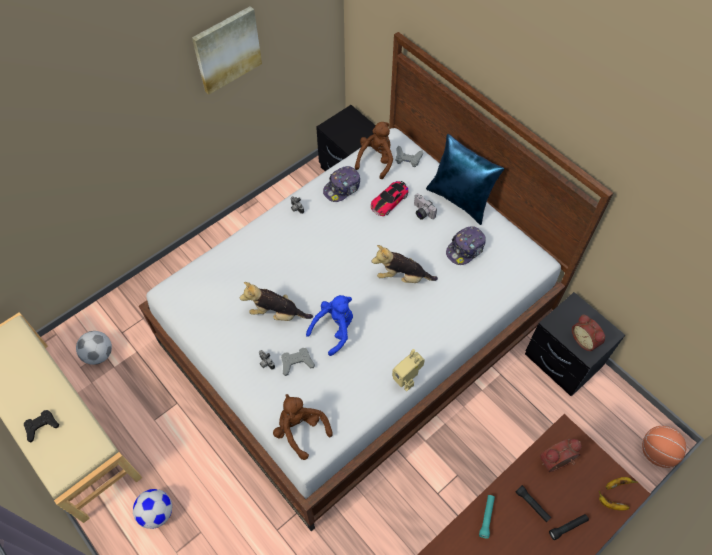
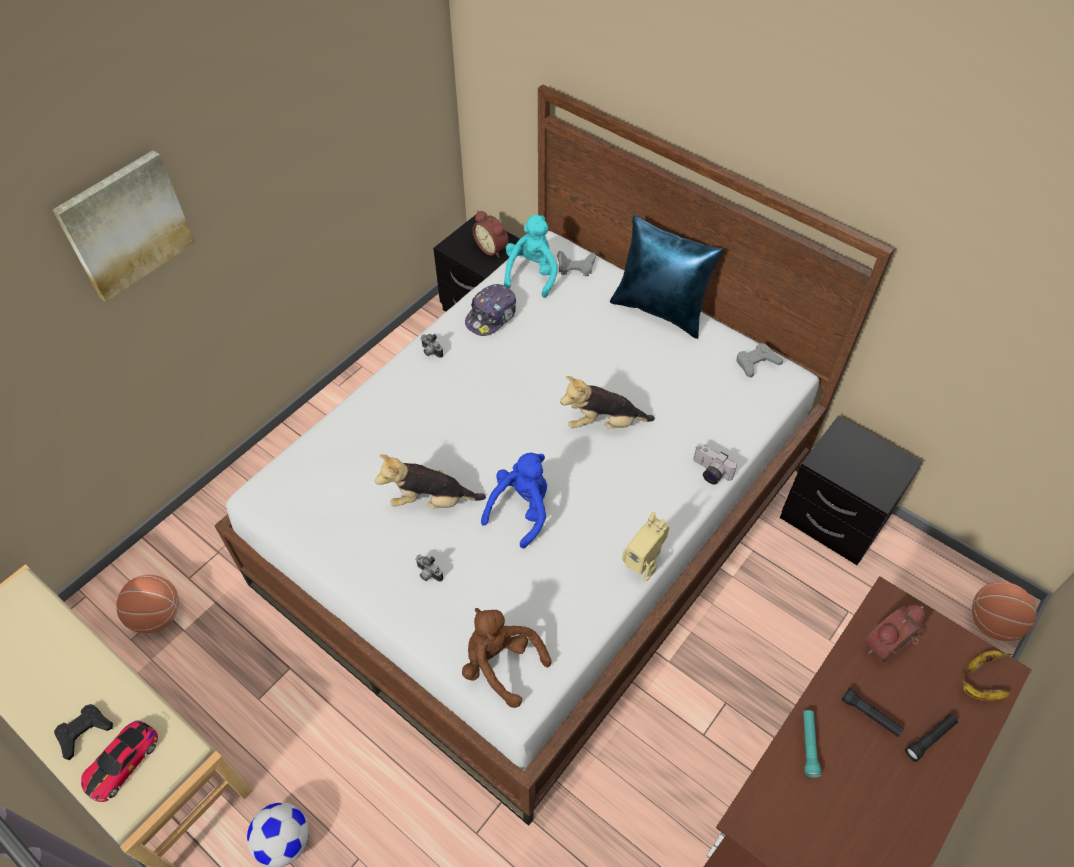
camera: 10 degrees left, 5 degrees down
(99, 354) = (157, 616): football -> basketball
(227, 49) = (302, 132): picture -> picture (125, 225)
(296, 362) = (475, 566): grey game controller -> grey game controller (756, 363)
(376, 160) = (531, 274): brown plush toy -> turquoise plush toy
(389, 201) = (562, 324): toy car -> toy car (122, 762)
(421, 212) = (610, 334): camera -> camera (709, 472)
(465, 249) = (684, 373): cap -> none
(585, 340) = (871, 476): alarm clock -> alarm clock (492, 248)

